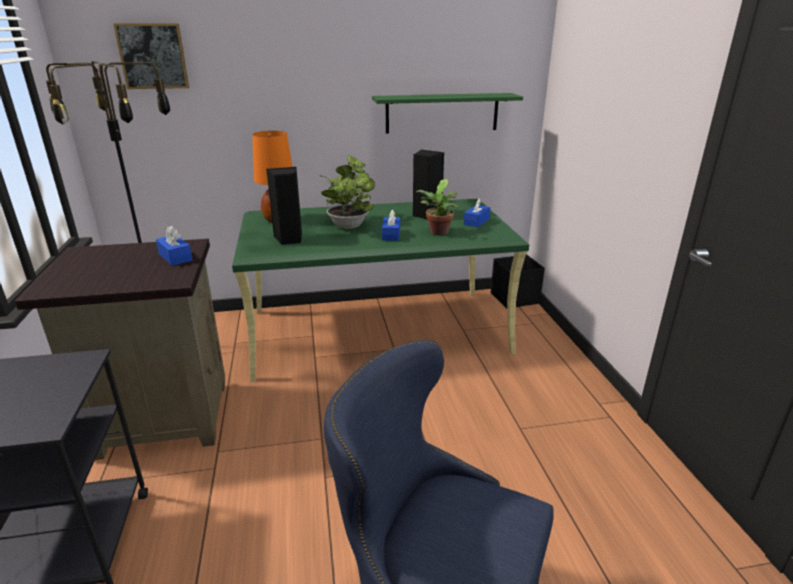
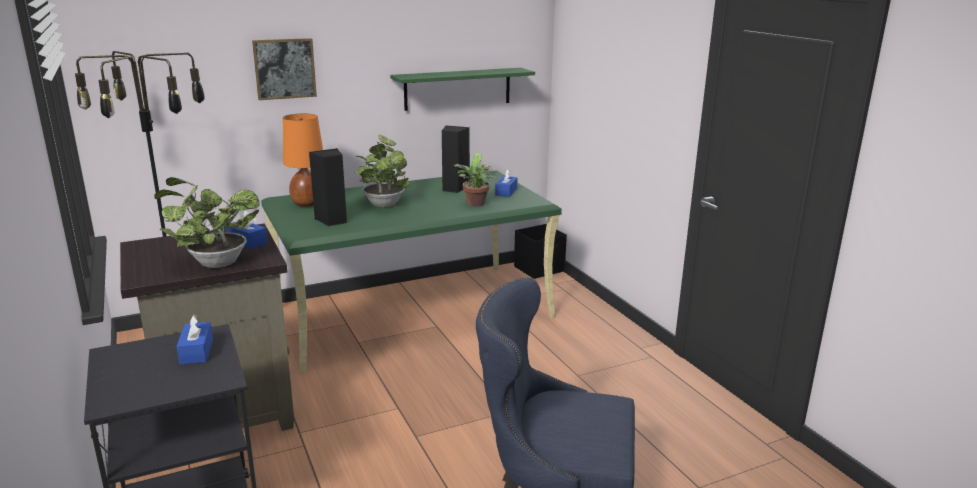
camera: 15 degrees left, 5 degrees down
(125, 278) = (214, 263): none -> potted plant
(153, 56) = (168, 43): picture -> picture (284, 68)
(391, 235) = (431, 209): blue tissue box -> blue tissue box (196, 351)

